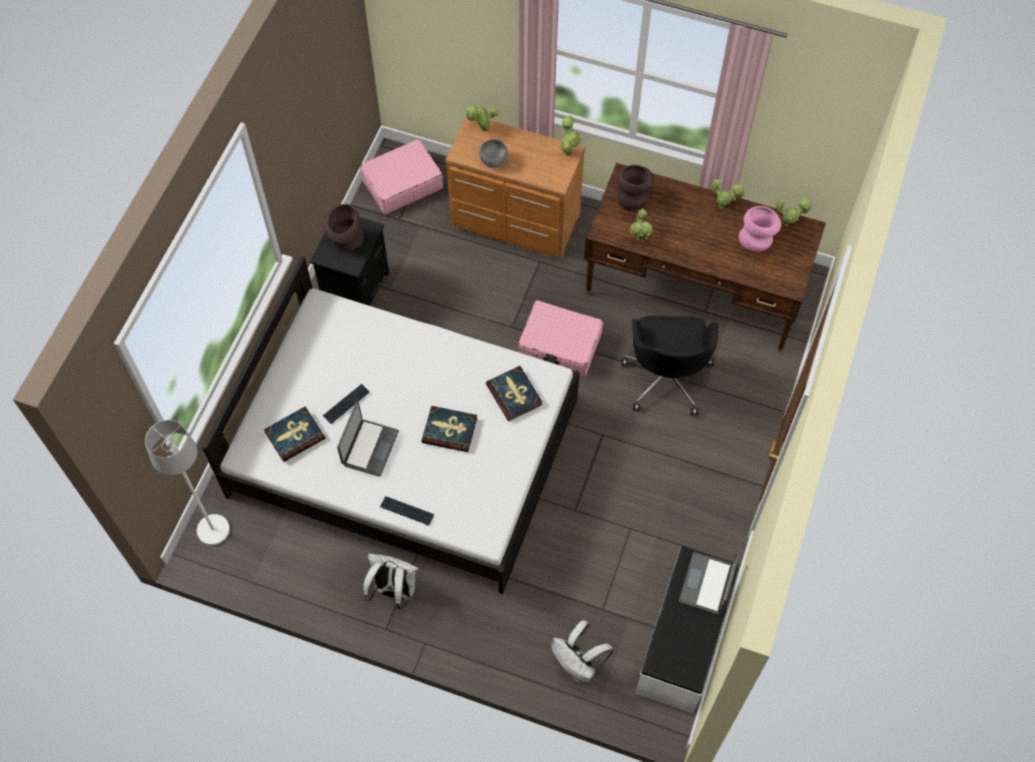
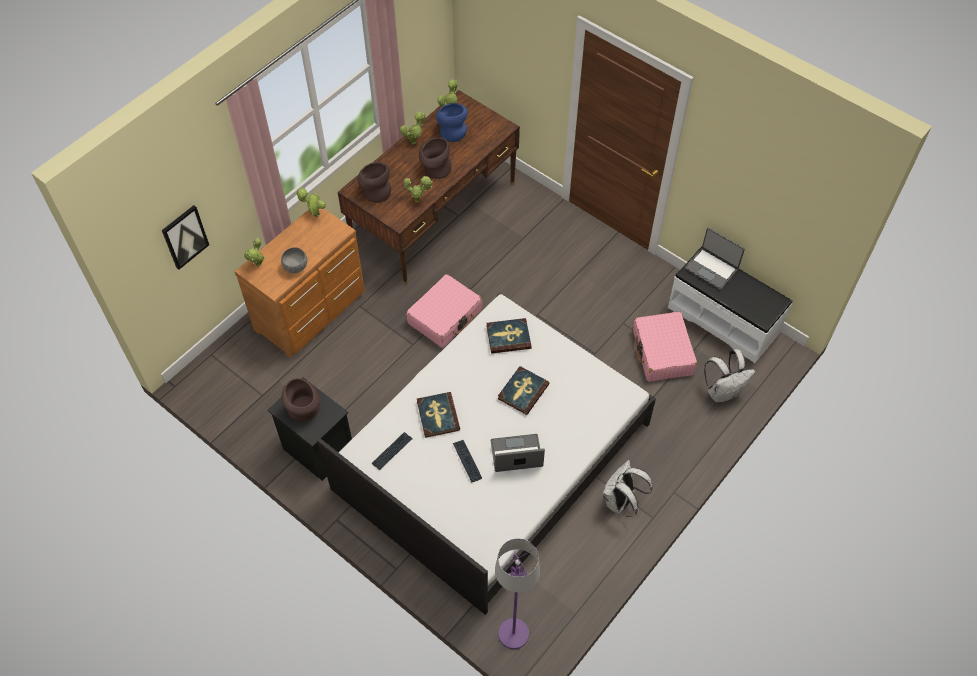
camera: 70 degrees left, 5 degrees down
(213, 530) = (514, 633): white floor lamp -> purple floor lamp
(295, 435) = (481, 510): book -> book (437, 416)
(369, 447) = (516, 455): laptop -> laptop turned 45 degrees counterclockwise
(402, 184) = (226, 382): pink suitcase -> pink suitcase (662, 353)
(407, 511) = (586, 444): keyboard -> keyboard (392, 451)
(445, 42) = (184, 236): none -> picture
(666, 377) = (505, 258): black office chair -> none
(691, 240) = (435, 169): none -> brown vase
(757, 237) = (452, 131): pink vase -> blue vase

